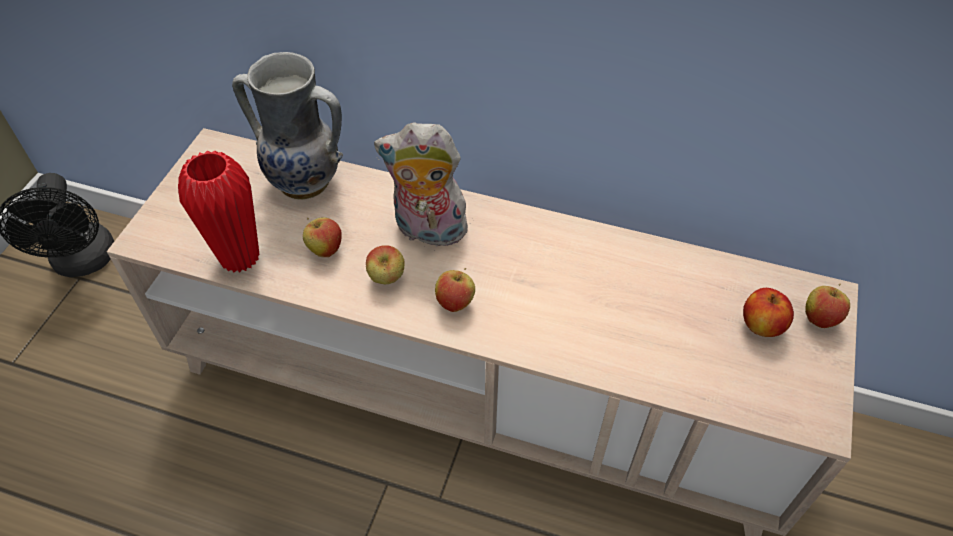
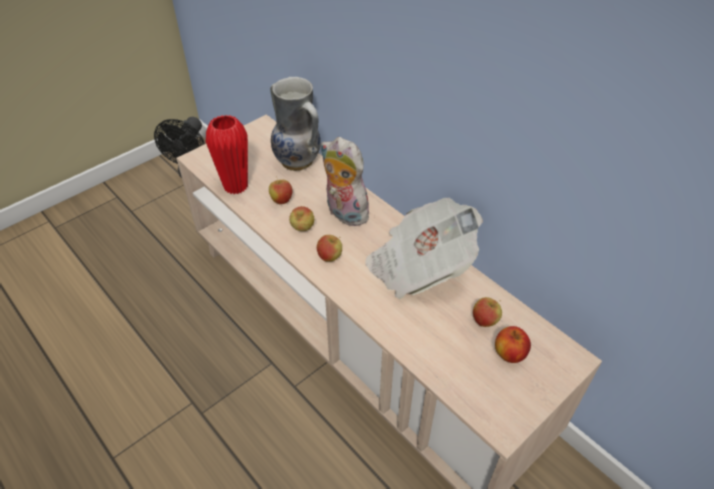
camera: 30 degrees right, 5 degrees down
(578, 261) = (419, 266): none -> newspaper
(819, 318) = (554, 368): apple -> apple (485, 321)

